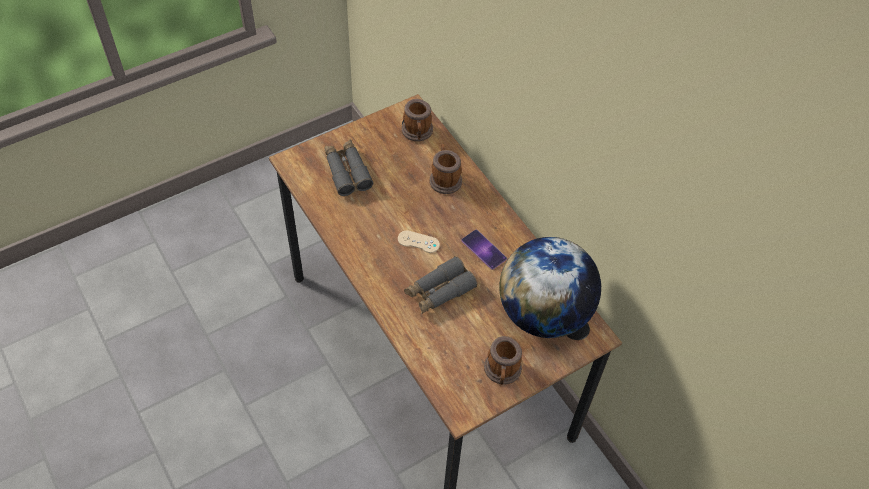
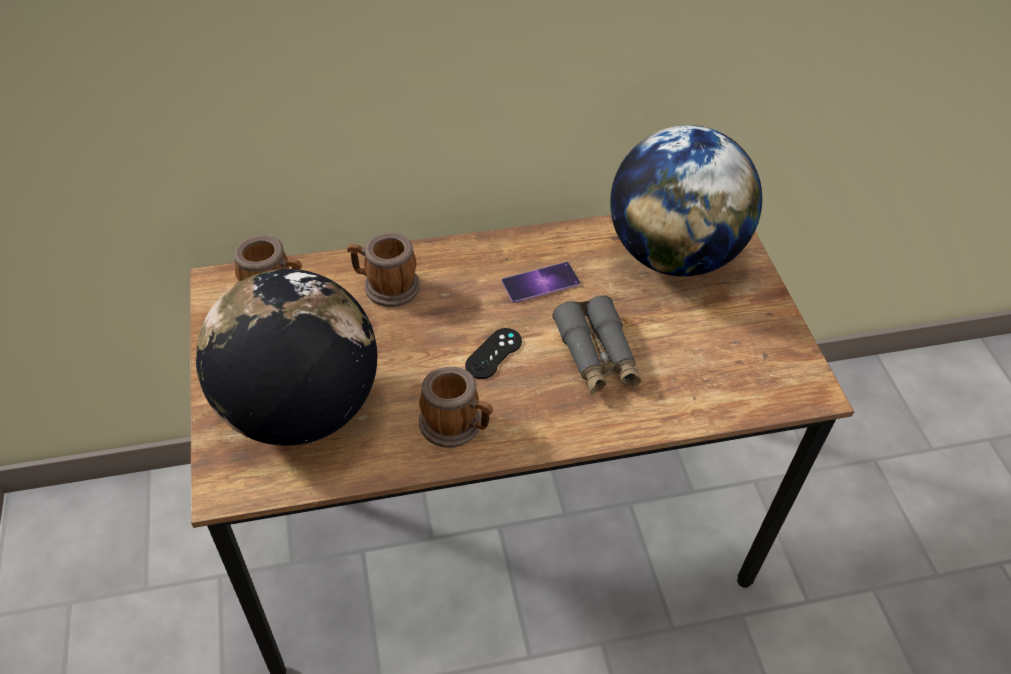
camera: 70 degrees left, 5 degrees down
(347, 171) = (300, 408): grey binoculars -> globe
(418, 242) = (493, 353): beige game controller -> black game controller
(502, 372) = (756, 326): mug -> mug (456, 425)

